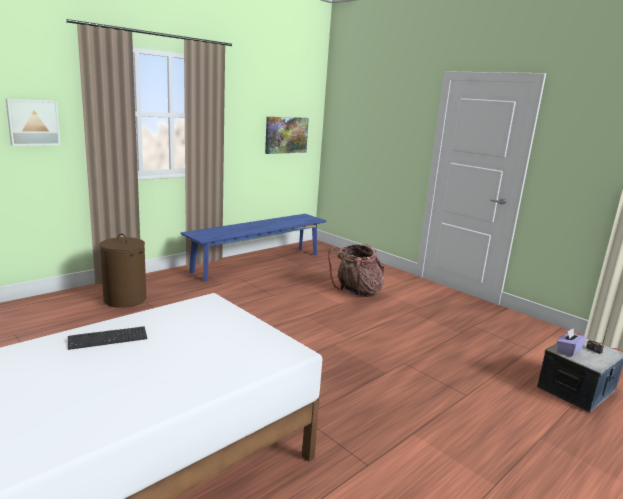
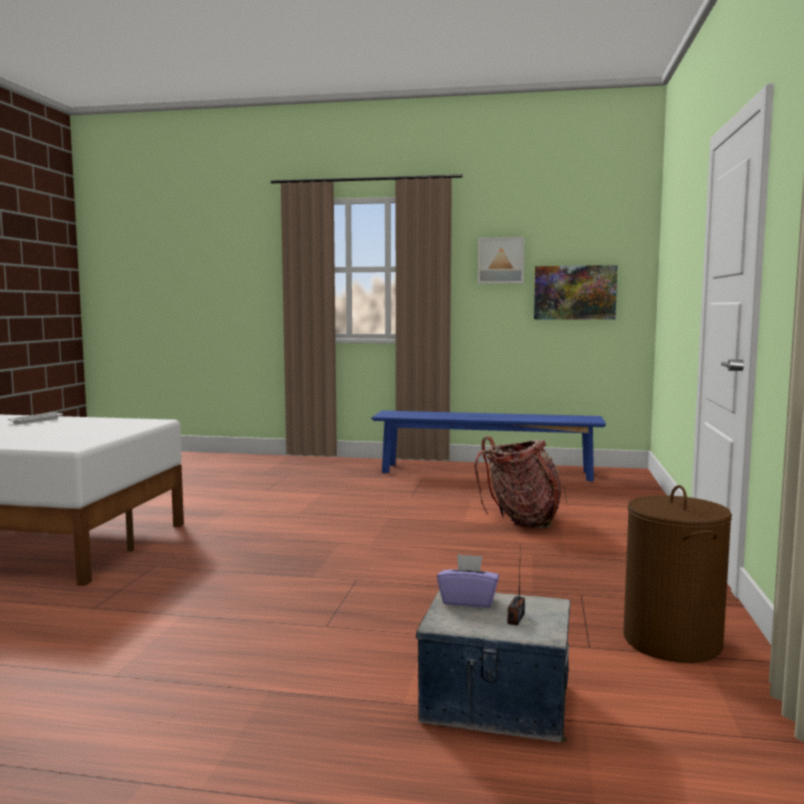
camera: 55 degrees right, 10 degrees down
(33, 122) = (246, 281): picture -> picture (501, 260)
(108, 339) = (35, 421): keyboard -> white tray
(124, 299) = (282, 468): brown laundry basket -> brown laundry basket (671, 641)

